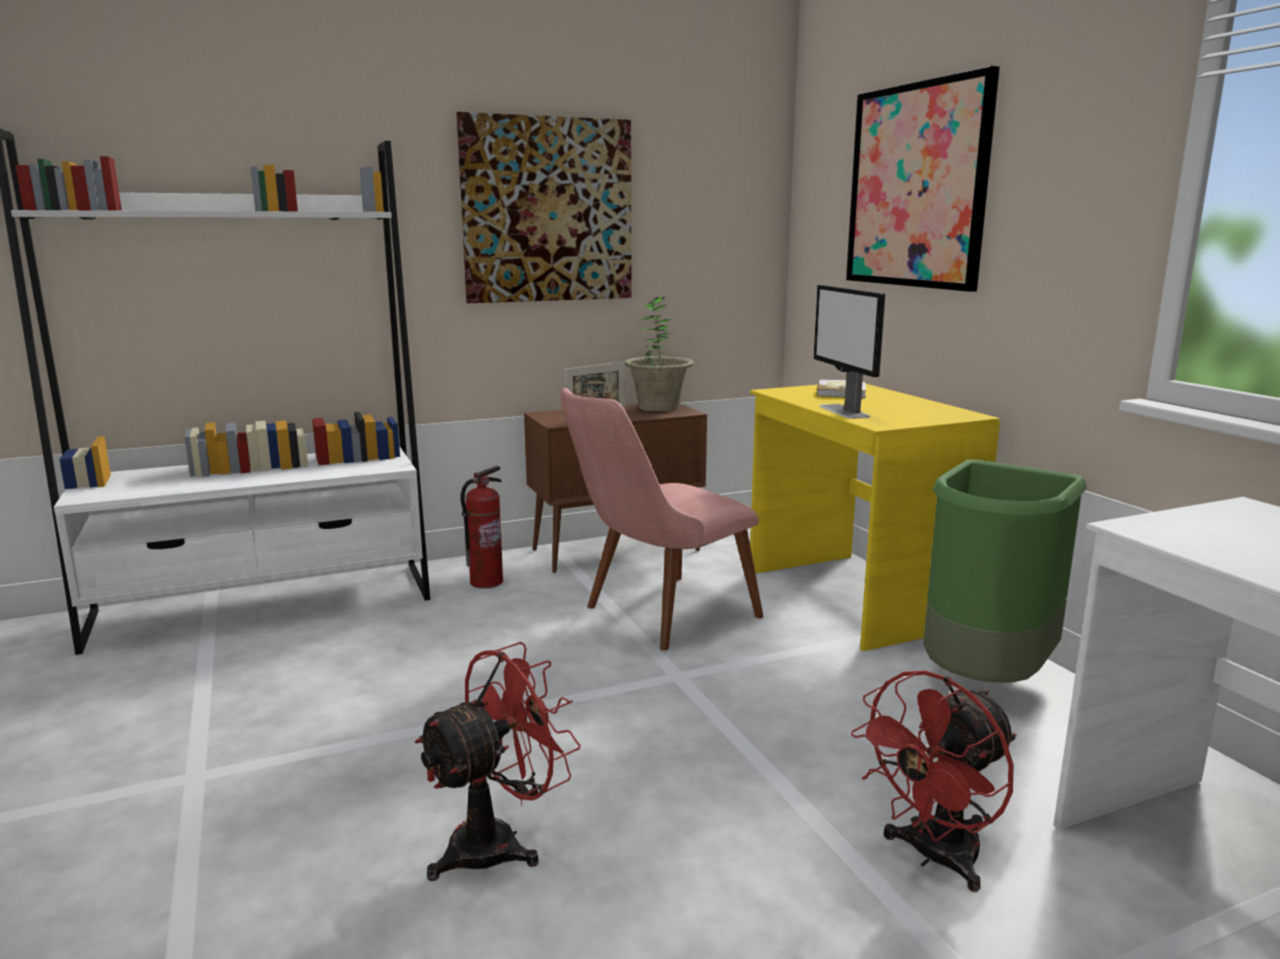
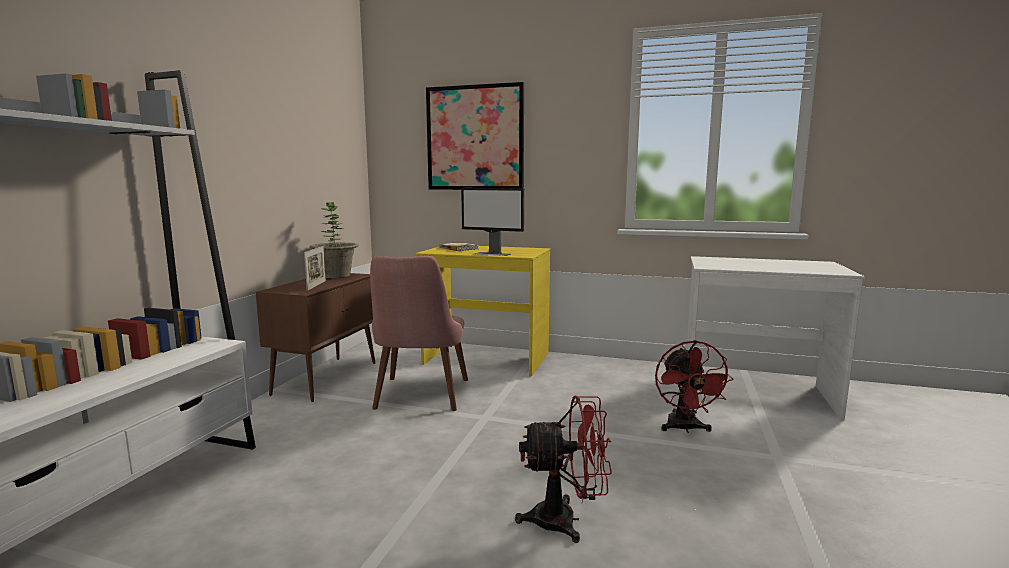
camera: 50 degrees left, 5 degrees down
(486, 582) = (275, 422): fire extinguisher -> none
(499, 842) = (566, 520): red fan -> red fan turned 90 degrees clockwise
(548, 210) = (255, 141): picture -> none
(985, 680) = (586, 369): green trash can -> none

